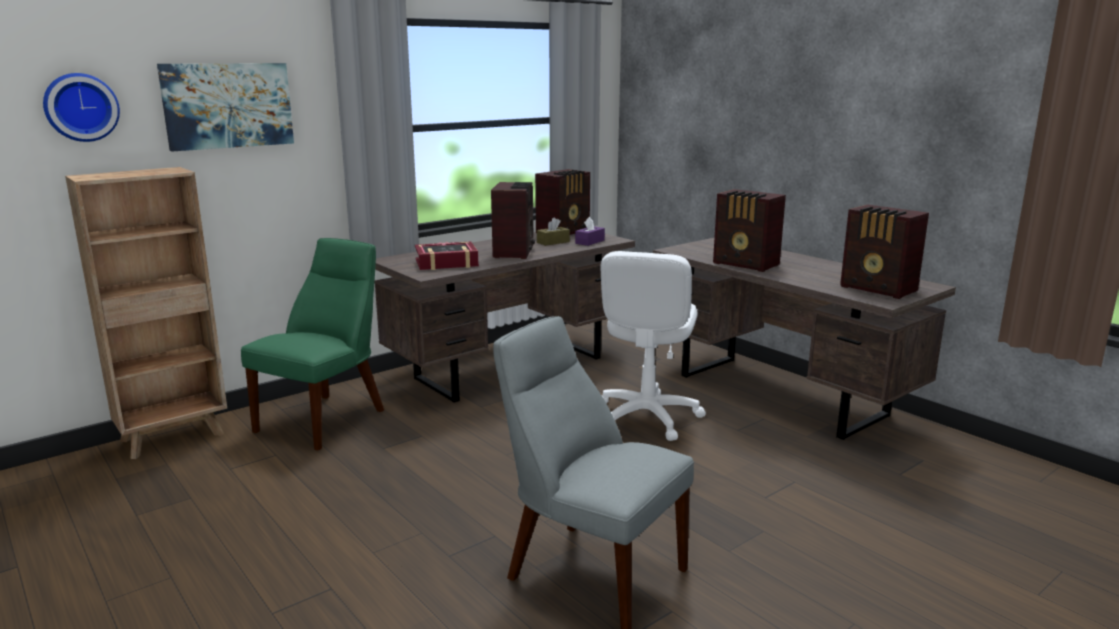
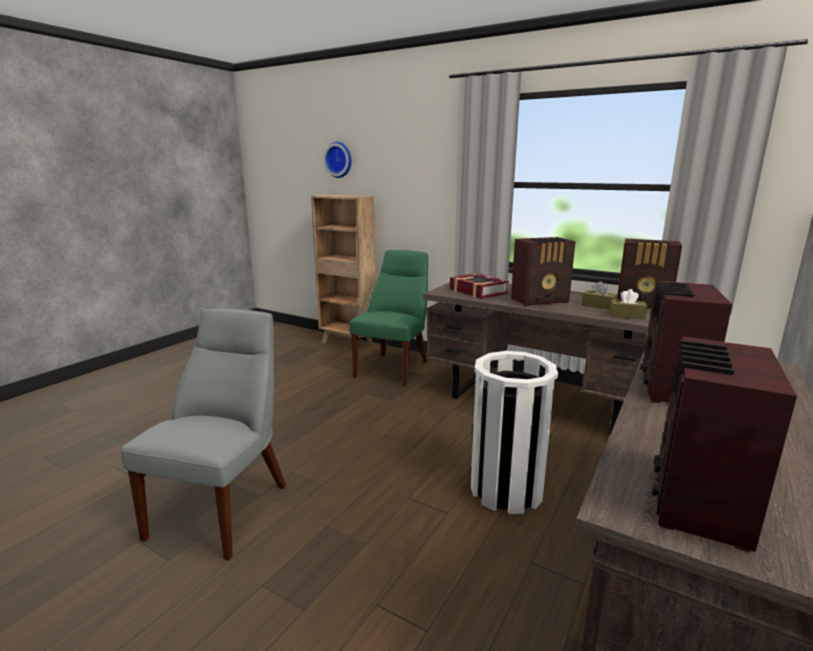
camera: 70 degrees right, 0 degrees up
(228, 105) = (402, 161): picture -> none
(326, 419) = (394, 368): green chair -> green chair turned 75 degrees counterclockwise
(589, 242) = (627, 316): purple tissue box -> brown tissue box
(646, 417) = (506, 490): white office chair -> white trash can

